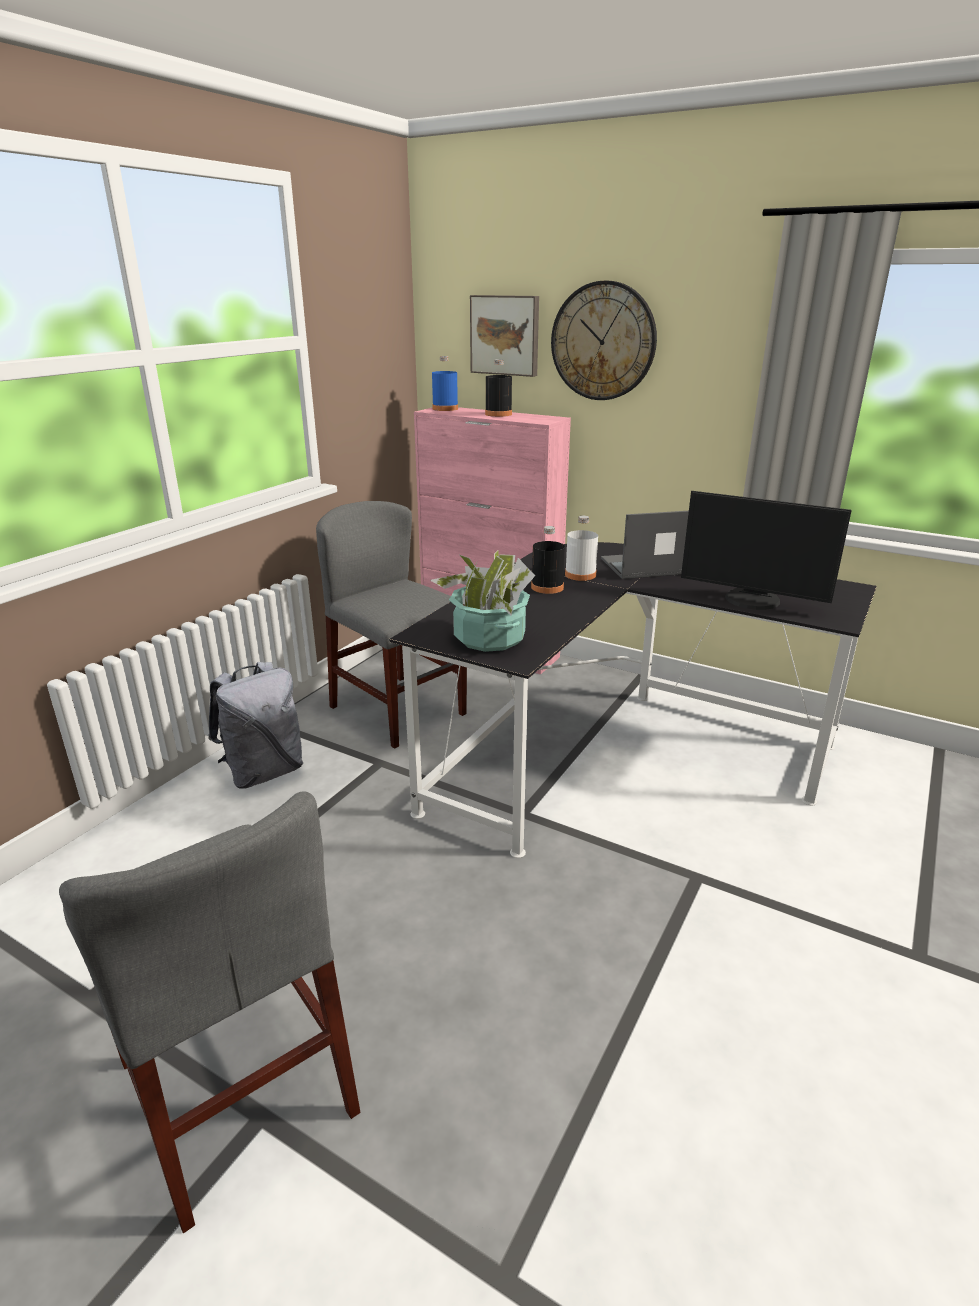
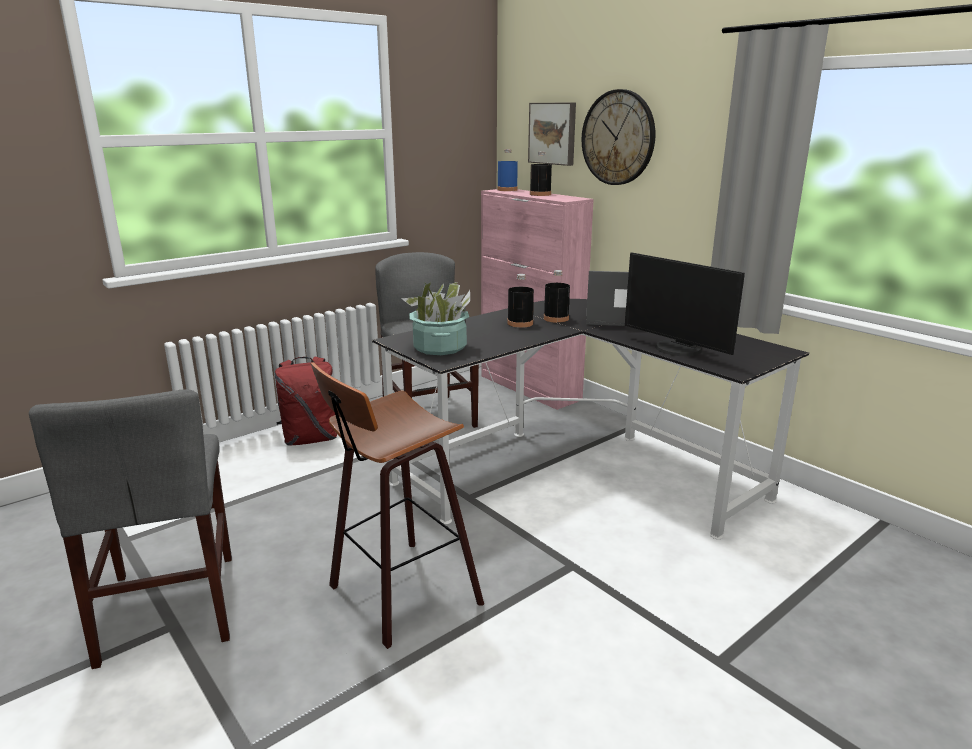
camera: 20 degrees right, 5 degrees down
(264, 772) = (310, 439): grey backpack -> red backpack
(534, 972) = (399, 594): none -> stool
(580, 575) = (556, 318): white bottle -> black bottle

